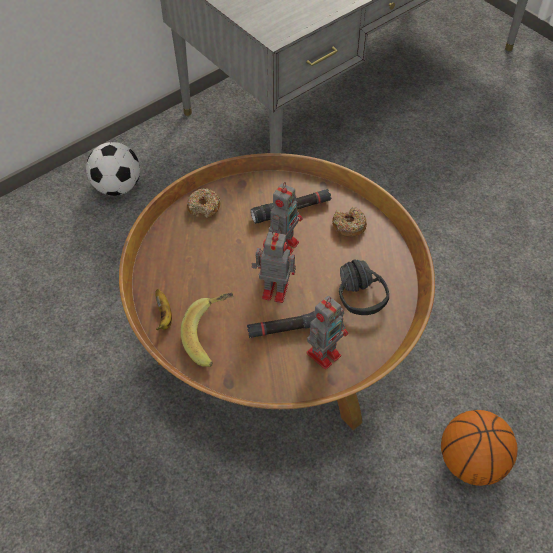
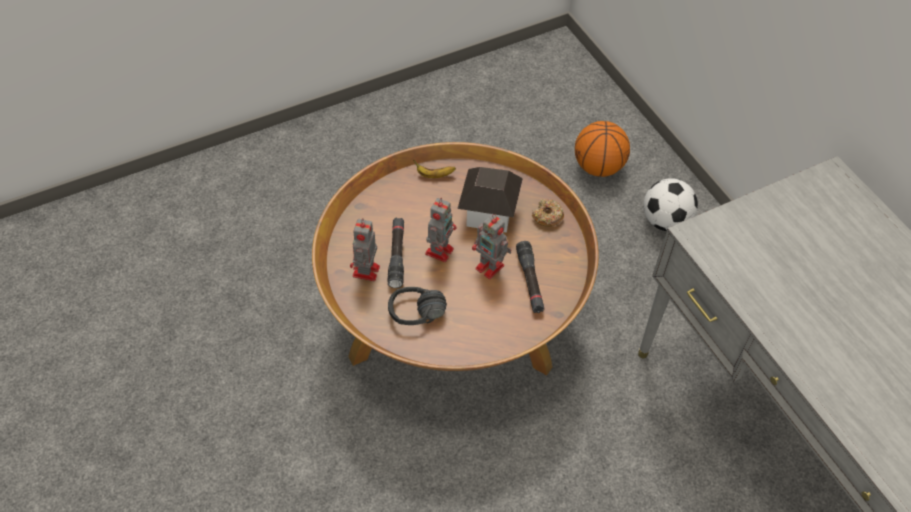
camera: 100 degrees right, 0 degrees up
(210, 256) = (489, 212): none -> toy house
(212, 336) = (405, 202): banana -> none
(324, 353) = (365, 272): toy robot -> toy robot turned 45 degrees clockwise
(349, 226) = (500, 323): donut -> none
(471, 462) = (288, 441): basketball -> basketball (598, 167)

